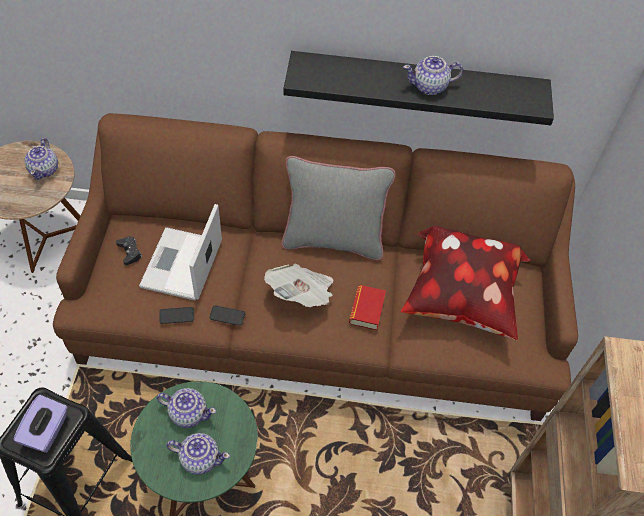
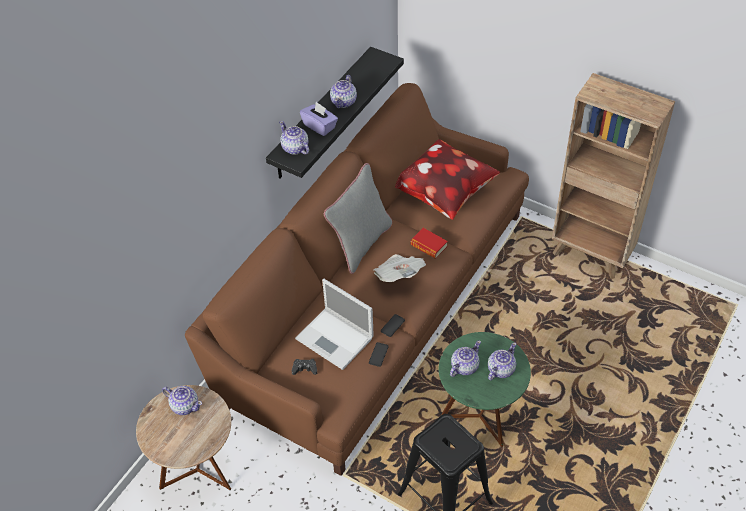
camera: 60 degrees left, 5 degrees down
(46, 431) = (452, 441): purple tissue box -> purple tissue box (320, 126)
(320, 69) = (295, 148): none -> teapot

